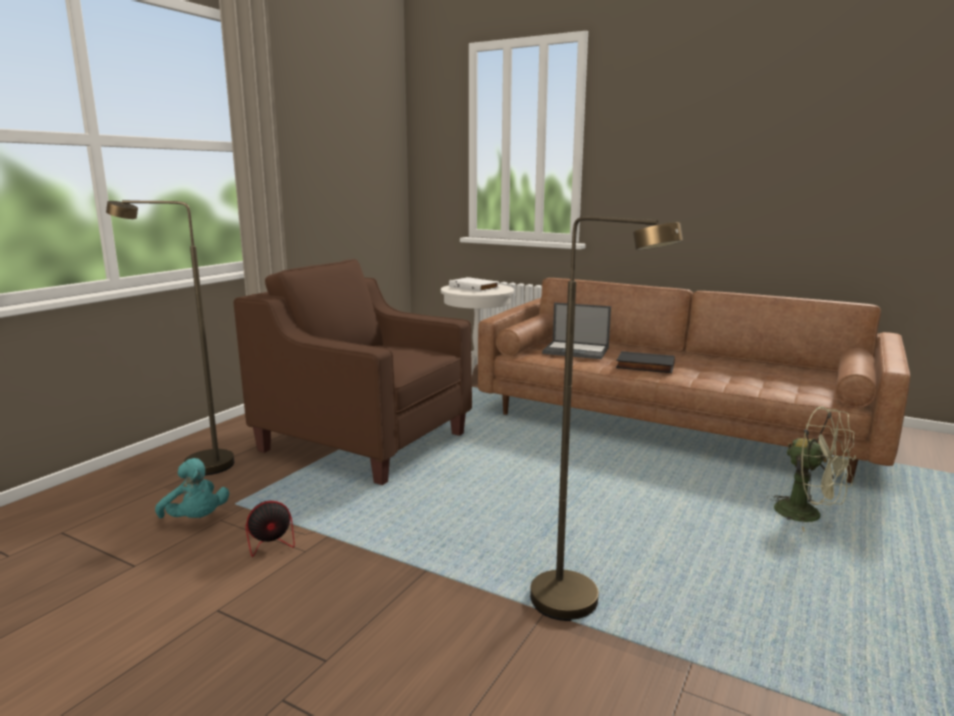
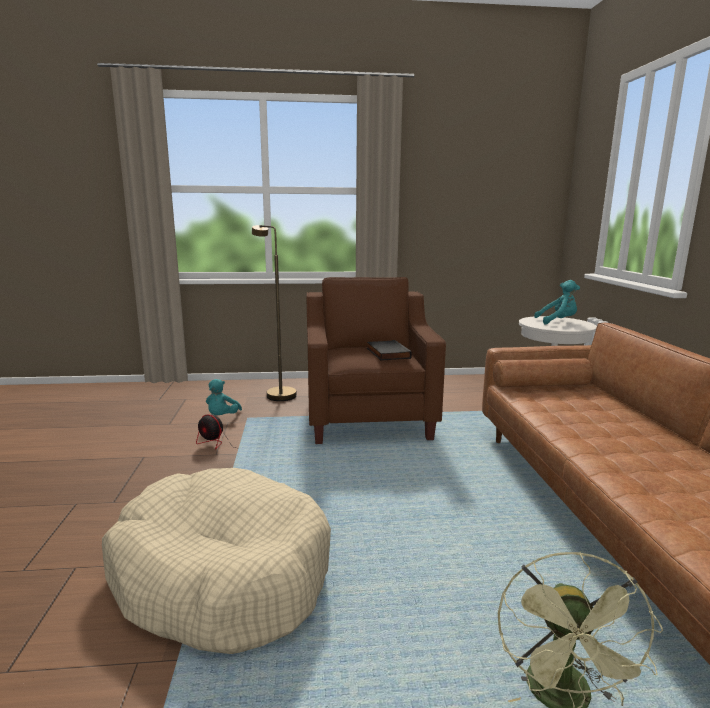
camera: 55 degrees right, 0 degrees up
(474, 287) = (557, 321): white book -> turquoise plush toy
(577, 350) = (569, 402): laptop -> none
(579, 608) = (221, 575): brown floor lamp -> beige dog bed
(644, 366) = (591, 439): black book -> black book (387, 353)

